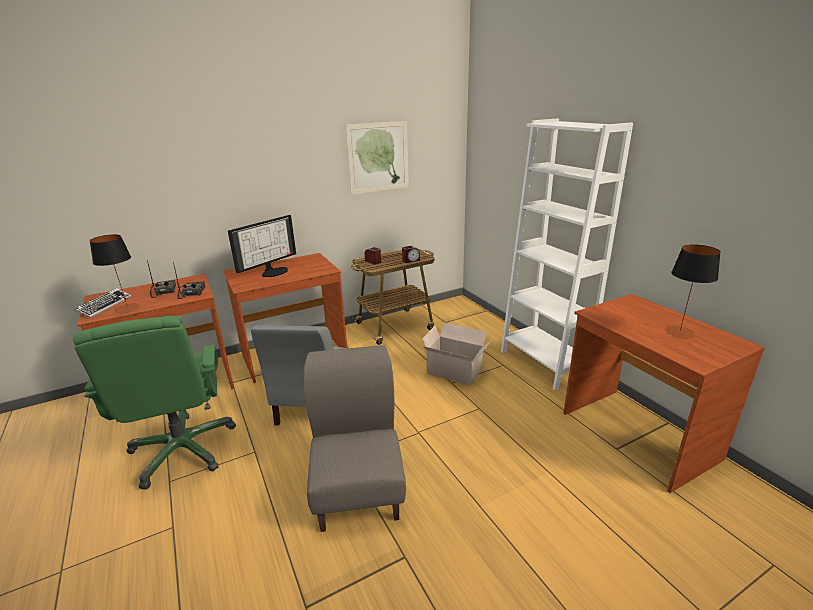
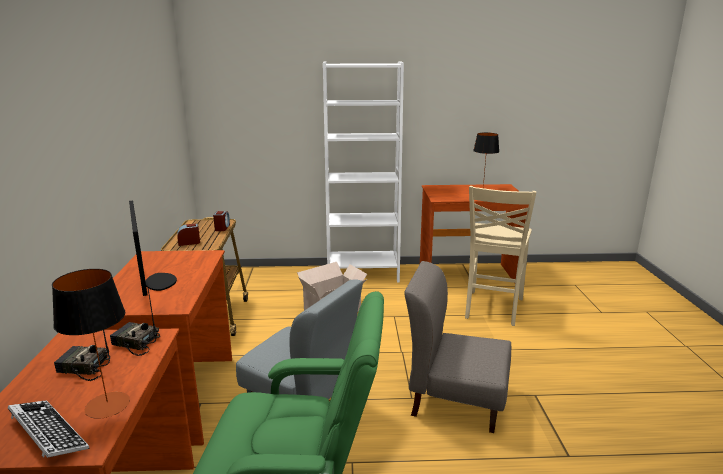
camera: 65 degrees left, 5 degrees down
(378, 157) = (148, 115): picture -> none
(573, 478) = (492, 308): none -> beige chair

